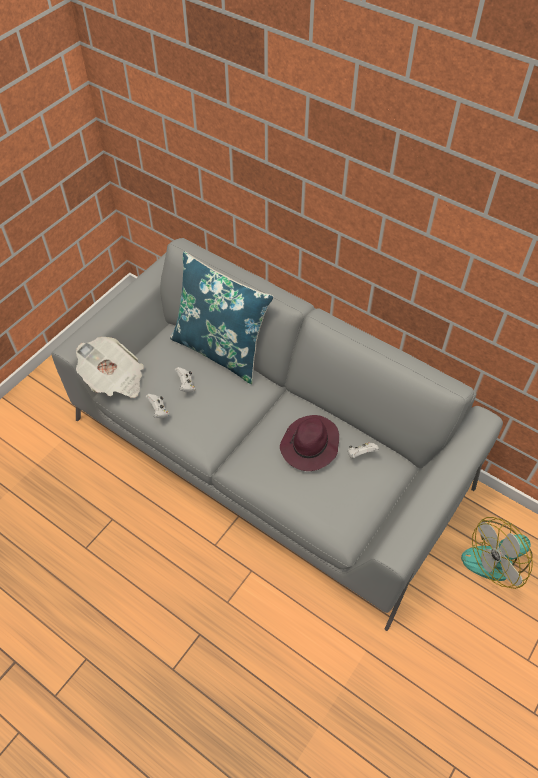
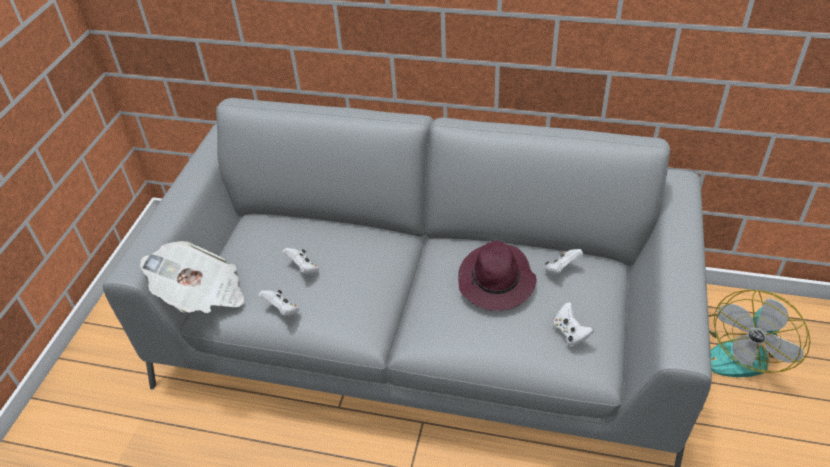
camera: 20 degrees left, 10 degrees down
(220, 349) = (325, 218): blue pillow -> none
(339, 504) = (570, 333): none -> white game controller

